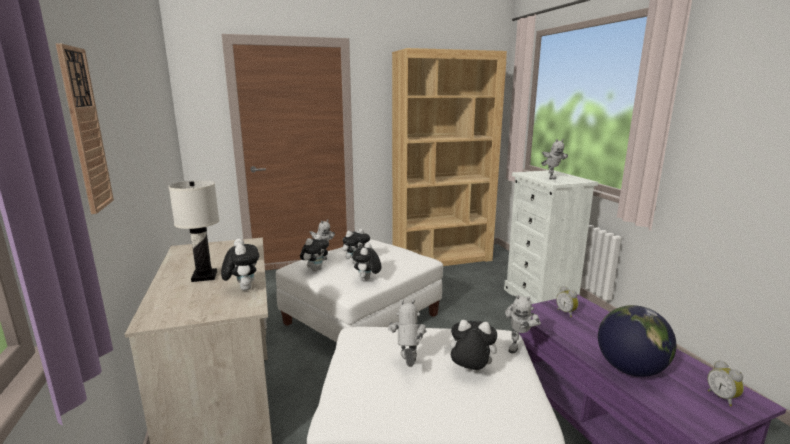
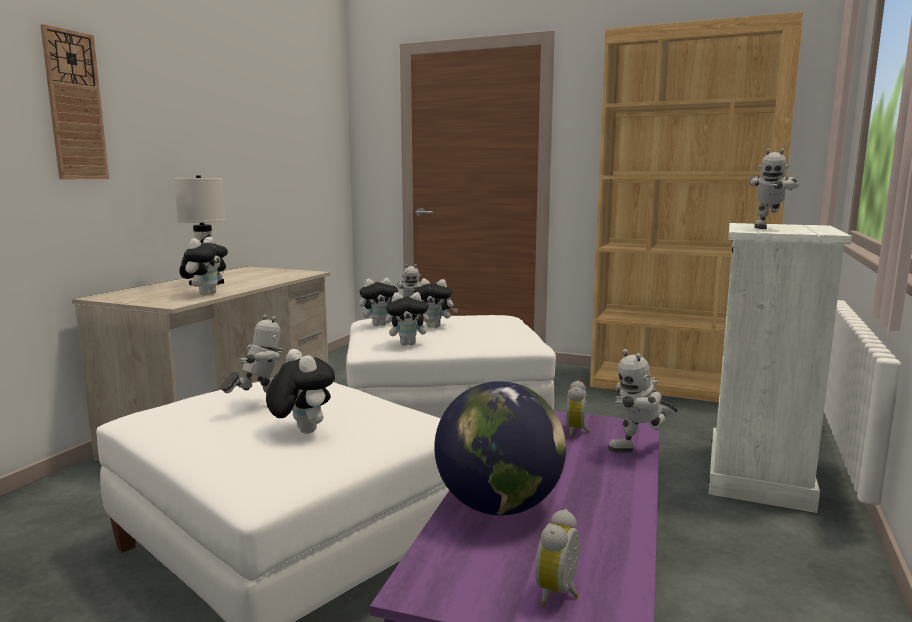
camera: 40 degrees right, 5 degrees down
(367, 281) = (409, 344): plush toy -> plush toy turned 150 degrees counterclockwise
(518, 346) = (418, 436): toy robot -> toy robot (641, 450)

